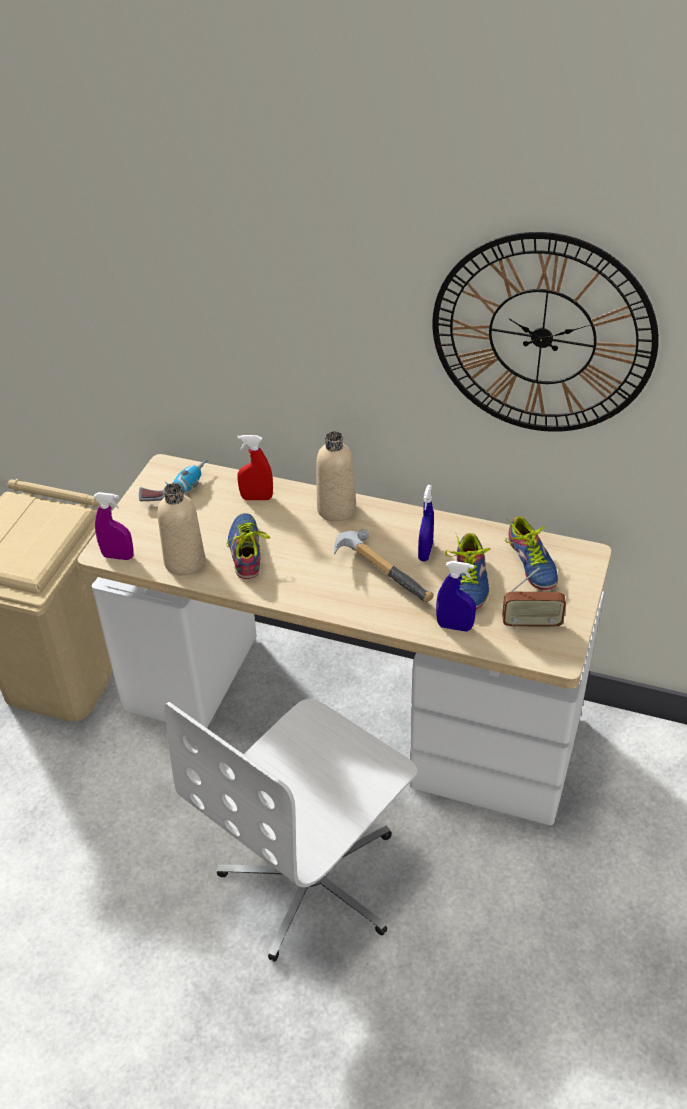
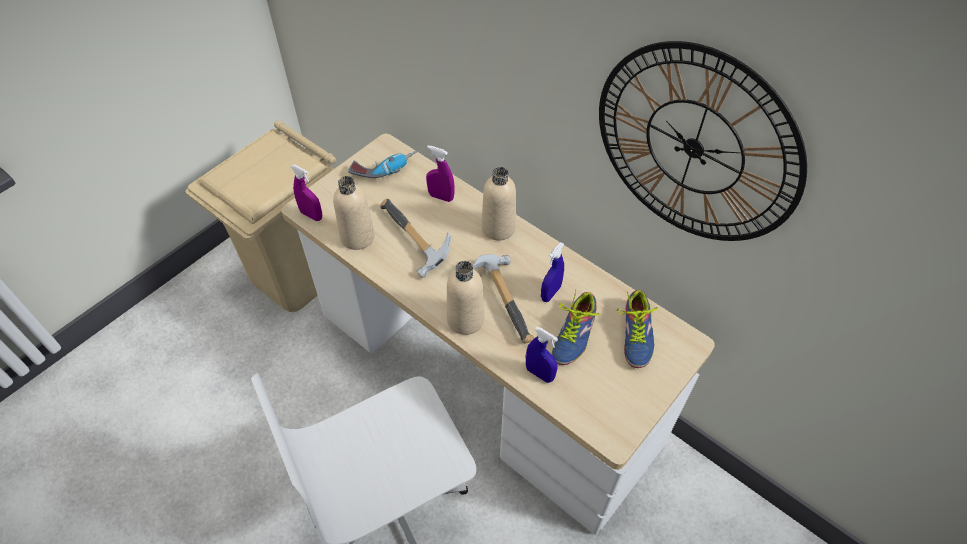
camera: 20 degrees right, 10 degrees up
(249, 550) = (411, 243): shoe -> hammer
(256, 498) = (441, 197): red spray bottle -> purple spray bottle
(350, 603) = (465, 319): none -> beige bottle
(531, 624) = (606, 395): radio -> none

